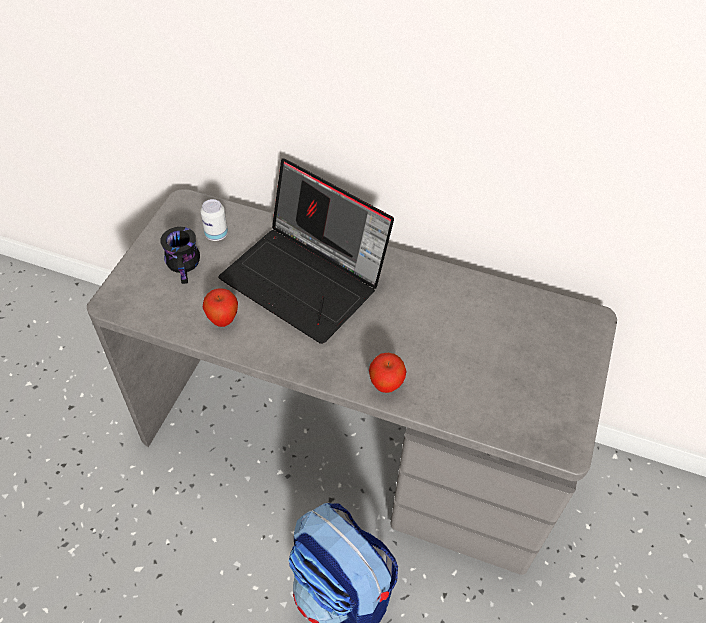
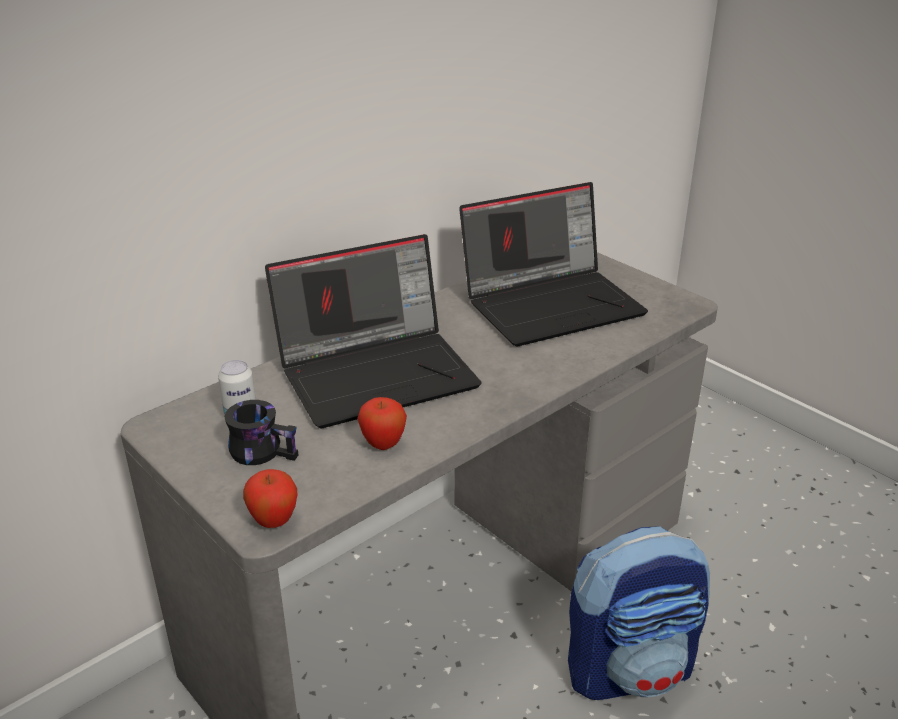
camera: 60 degrees left, 20 degrees down
(386, 385) = (560, 367): apple -> apple (274, 522)
(485, 344) = (552, 303): none -> laptop

